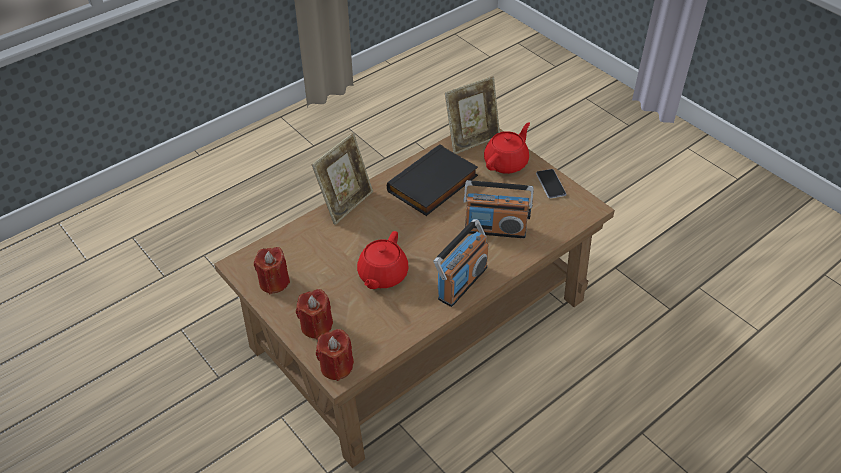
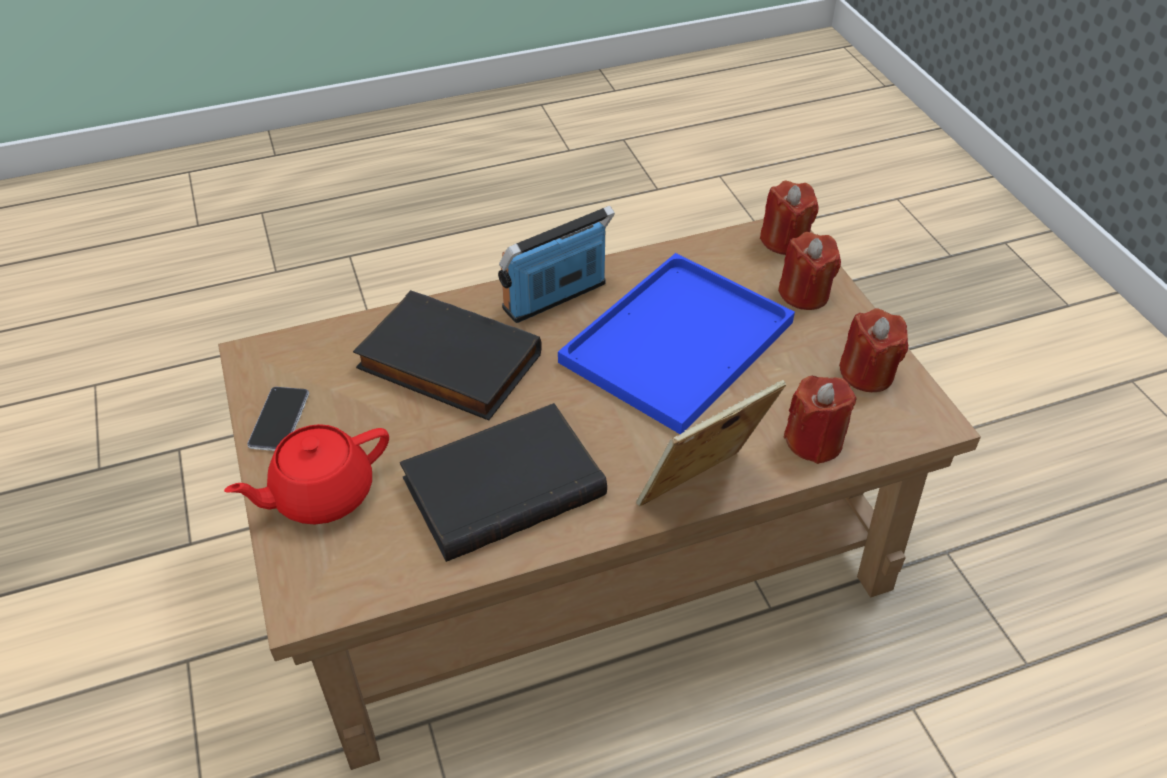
camera: 160 degrees left, 0 degrees up
(298, 238) = (814, 441): none -> red candle
(382, 275) = (678, 339): red teapot -> blue tray
(472, 139) = (349, 580): picture frame -> none
(495, 229) = (446, 363): radio -> black book

